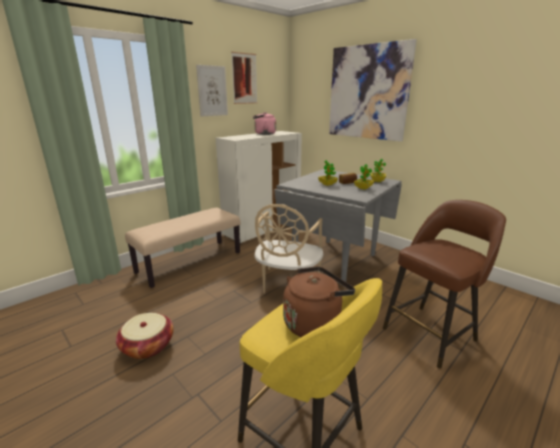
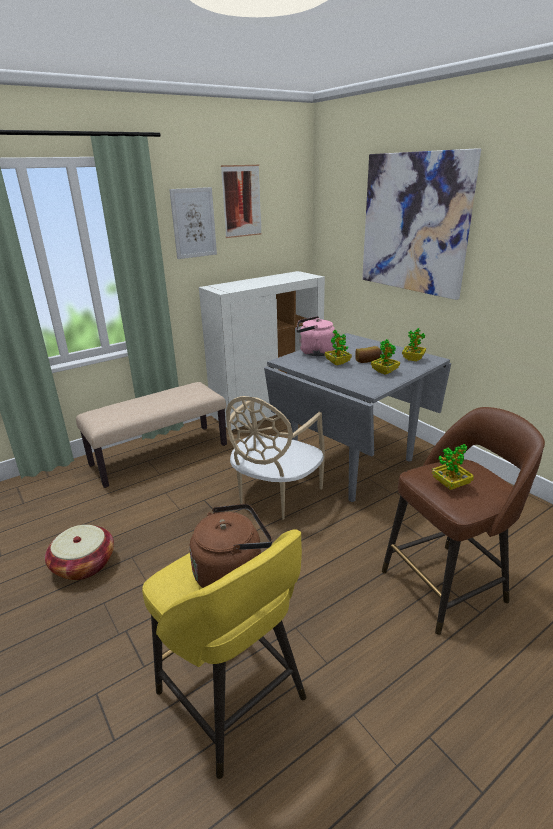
camera: 10 degrees right, 5 degrees up
(263, 134) = (268, 279): pink kettle -> pink kettle (314, 352)
(440, 254) = (450, 484): none -> potted plant

